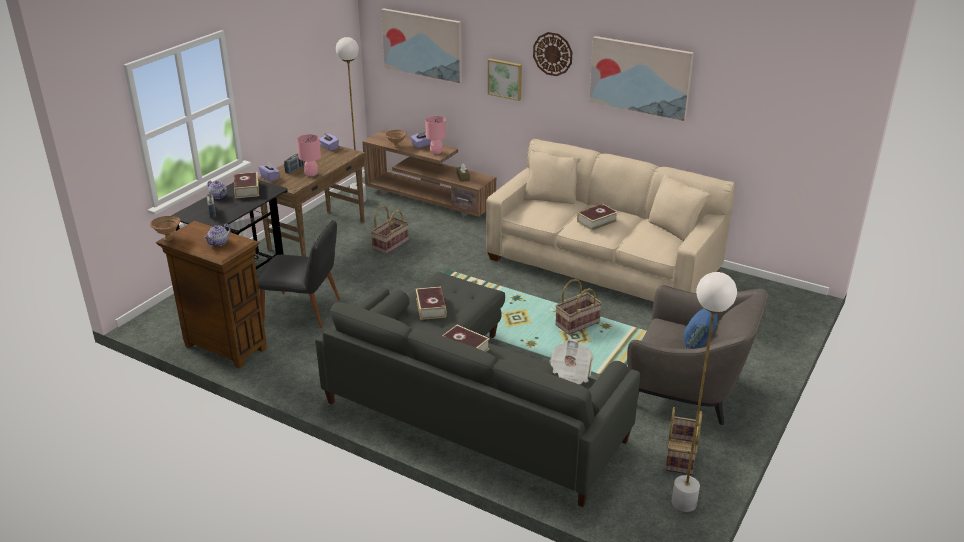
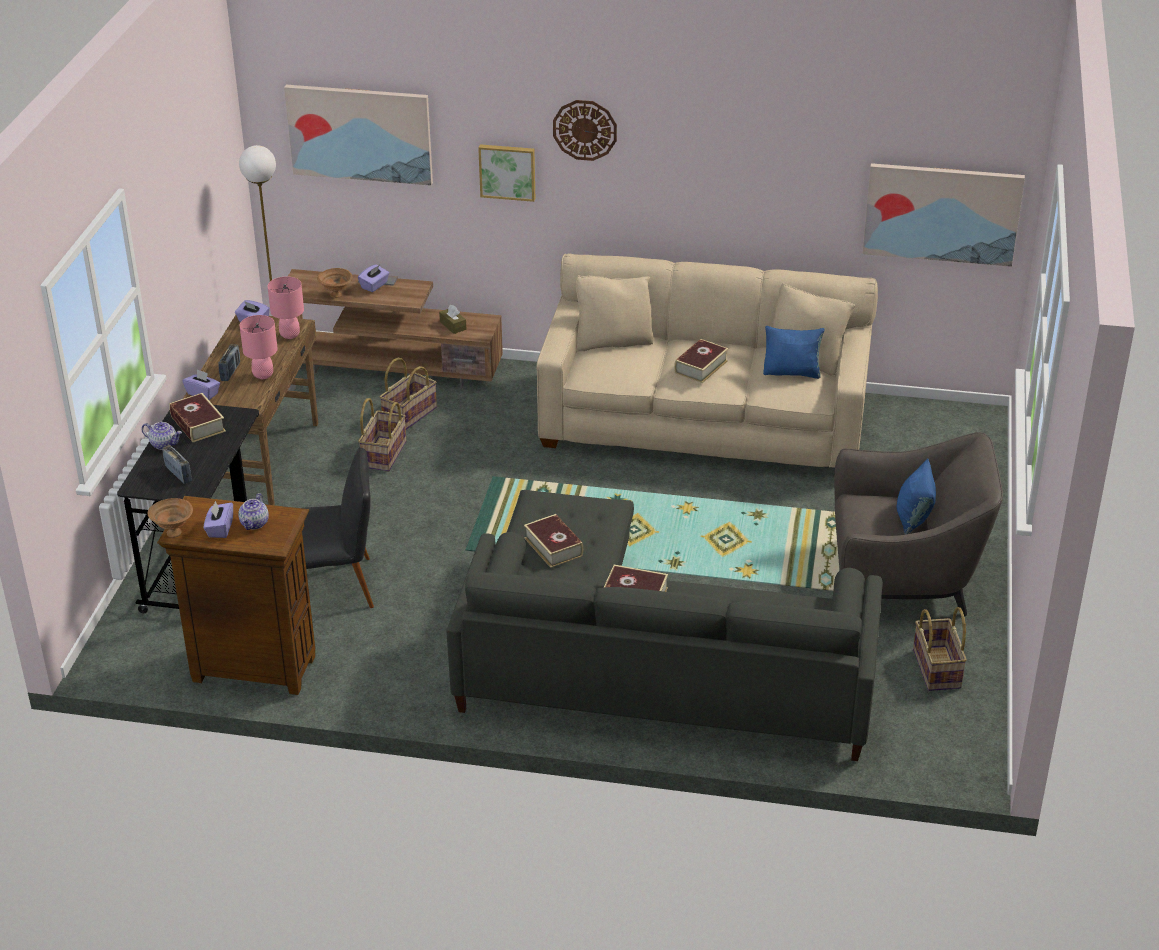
camera: 20 degrees left, 5 degrees up
(196, 241) = (220, 529): none -> purple tissue box
(436, 153) = (405, 296): pink table lamp -> pink table lamp (290, 336)
(570, 374) = (788, 597): newspaper -> none
(577, 323) = (718, 519): basket -> basket (409, 414)
(640, 77) = (724, 150): picture -> picture (942, 213)
(657, 235) = (792, 372): none -> blue pillow
(683, 503) = (968, 725): white floor lamp -> none

